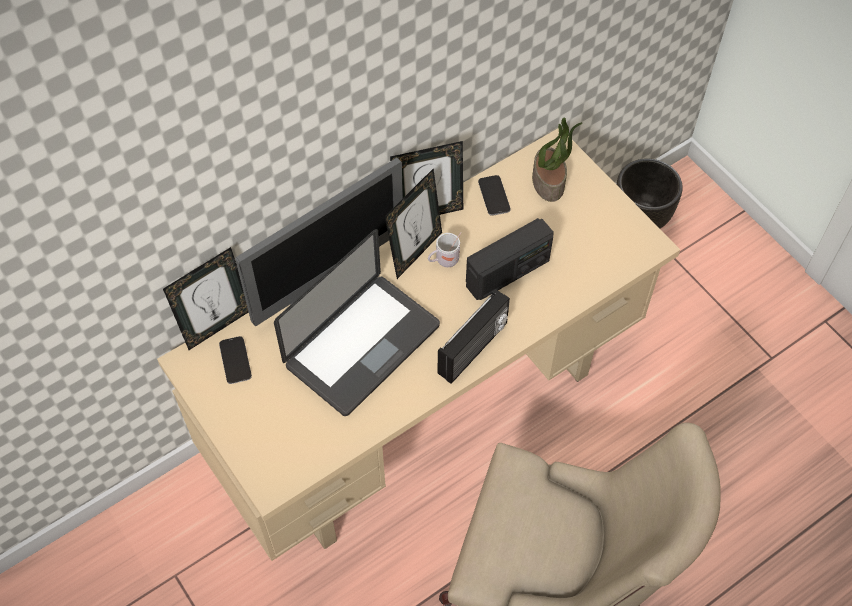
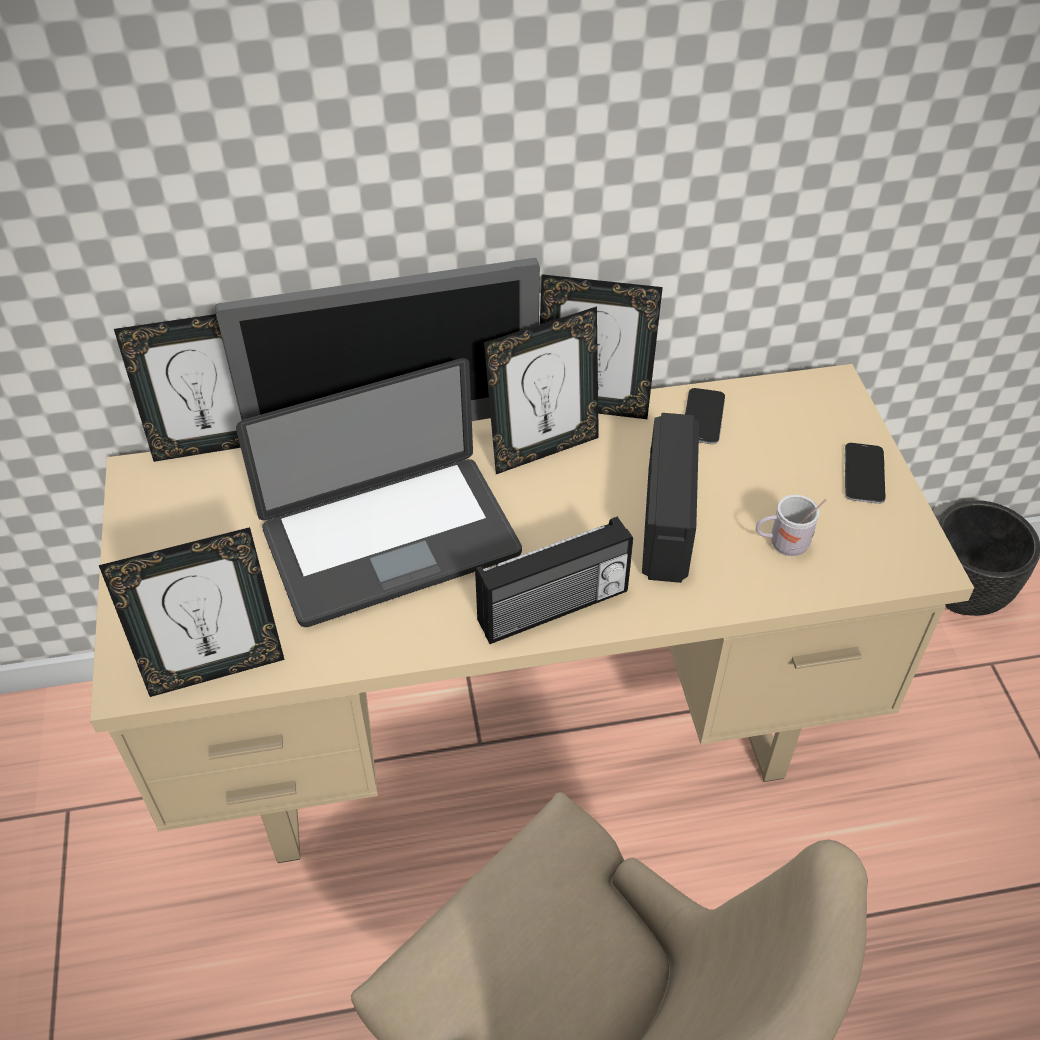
camera: 25 degrees right, 10 degrees down
(235, 360) = (204, 496): phone -> phone (864, 474)
(312, 459) = (216, 669): none -> picture frame
(444, 261) = (579, 474): white mug -> white mug (782, 544)
(508, 273) = (668, 523): radio -> radio turned 75 degrees counterclockwise
(549, 182) = (798, 426): potted plant -> none

